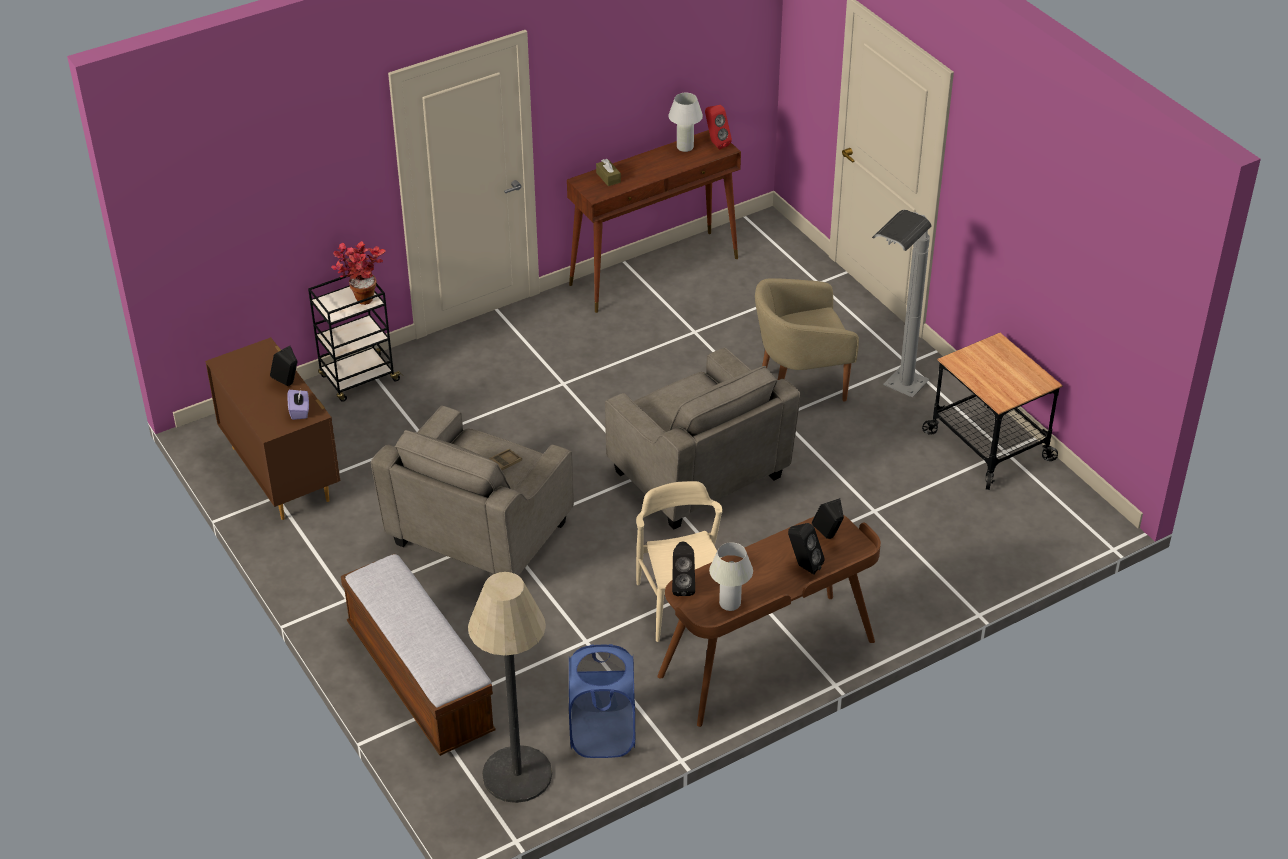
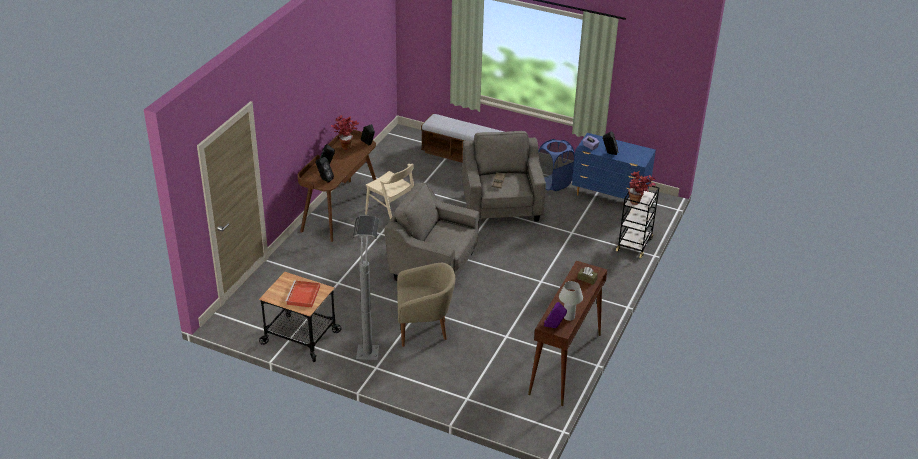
camera: 145 degrees right, 5 degrees down
(281, 473) = (610, 197): brown dresser -> blue dresser
(517, 774) = (401, 146): floor lamp -> none
(602, 735) = (382, 166): blue laundry basket -> blue laundry basket (553, 183)
(716, 143) = (554, 327): red speaker -> purple speaker
(730, 603) = (345, 146): white table lamp -> potted plant
(800, 384) = (424, 330): beige armchair -> beige armchair turned 45 degrees clockwise
(992, 363) = (303, 296): none -> red tray

